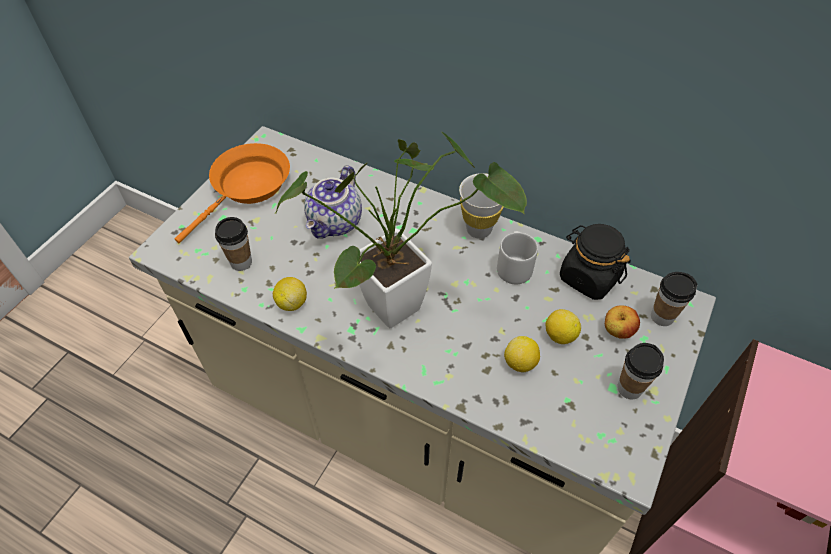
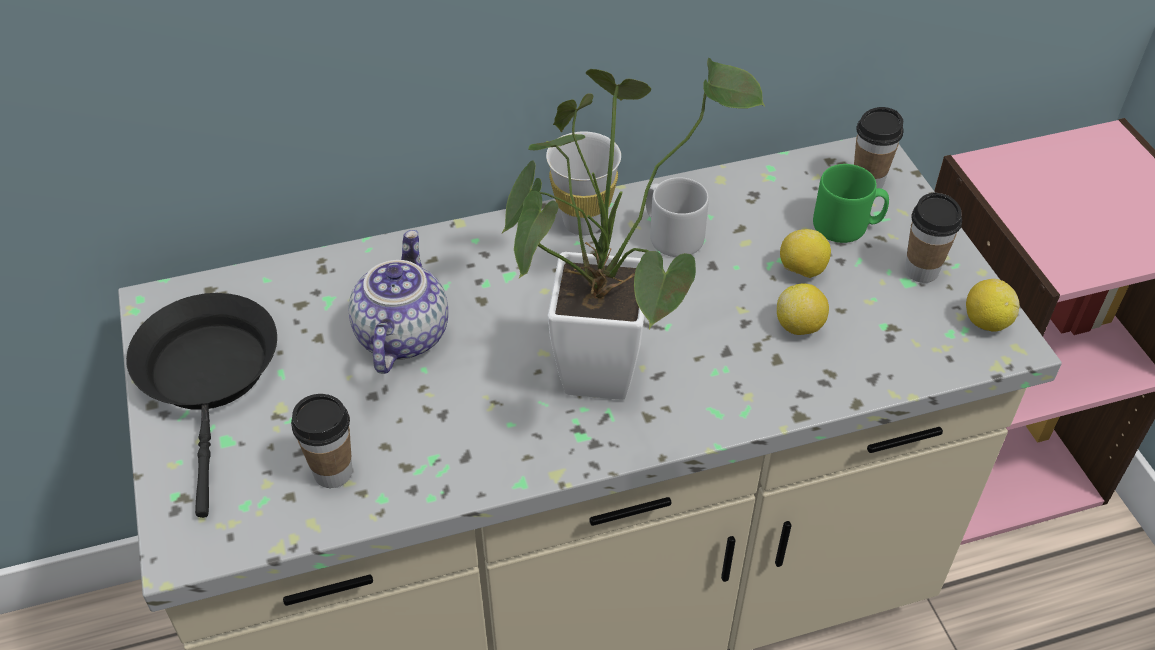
camera: 45 degrees left, 5 degrees down
(247, 187) = (210, 378): orange frying pan -> black frying pan
(292, 303) = (468, 465): lemon -> lemon (985, 322)
(336, 223) = (400, 335): teapot -> teapot turned 150 degrees counterclockwise
(588, 277) = (757, 192): black jar -> none
(617, 331) = (847, 226): apple -> green mug

